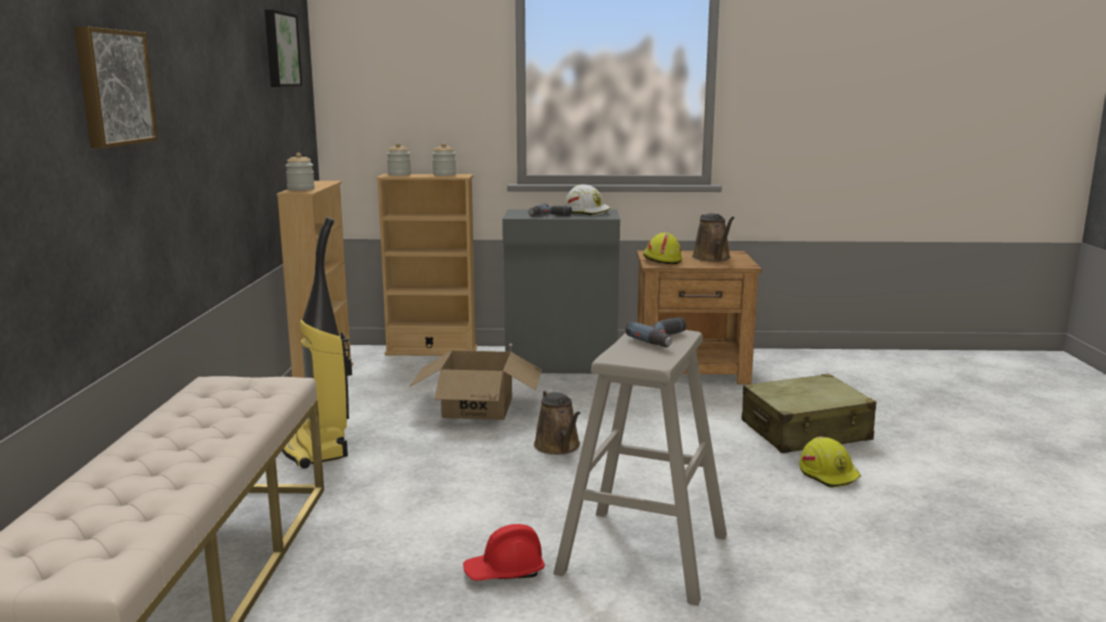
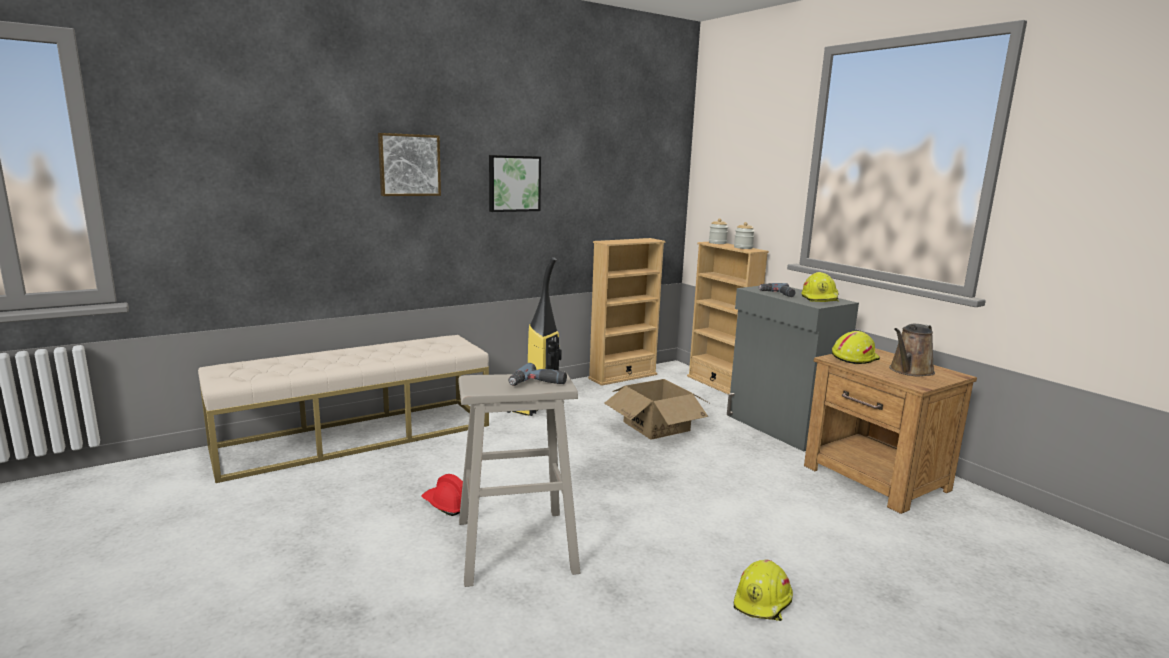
camera: 55 degrees right, 0 degrees up
(279, 49) = (633, 145): picture -> picture (513, 183)
(301, 189) = (612, 241): jar -> none
(559, 447) = (636, 469): brown watering can -> none
(587, 212) = (820, 298): white hard hat -> yellow hard hat
(805, 432) = (839, 568): beige suitcase -> none

